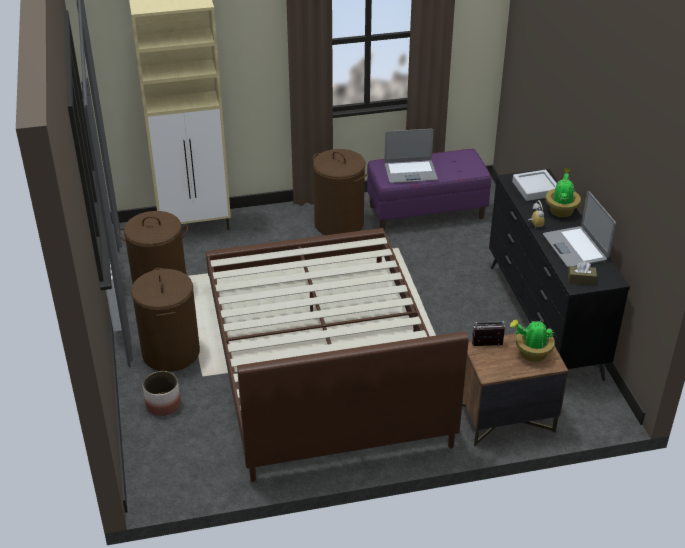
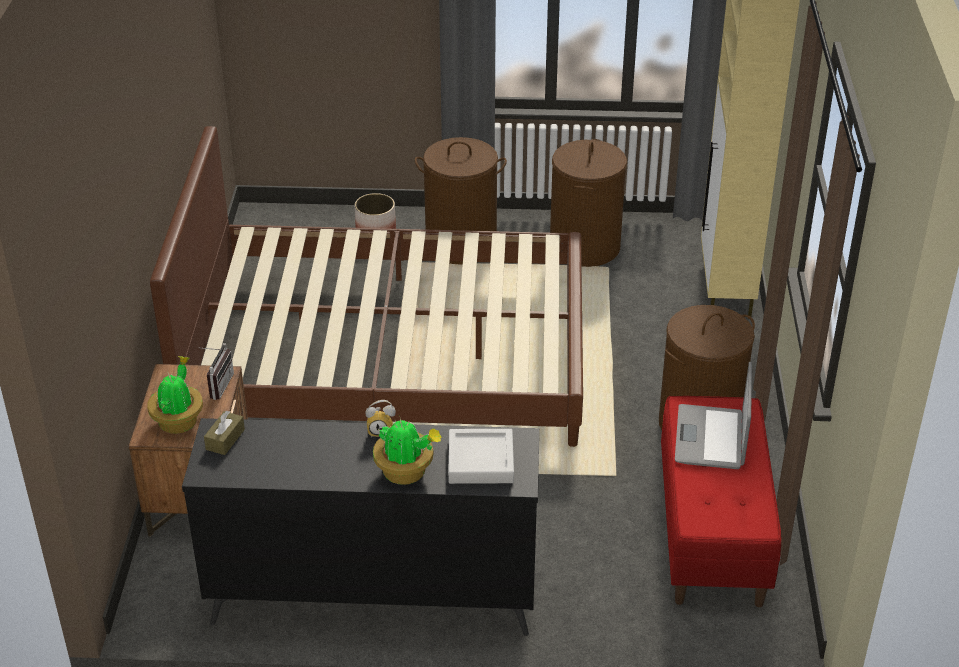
camera: 105 degrees right, 0 degrees up
(426, 212) = (712, 533): purple bench -> red bench
(575, 248) = (301, 458): laptop -> none

